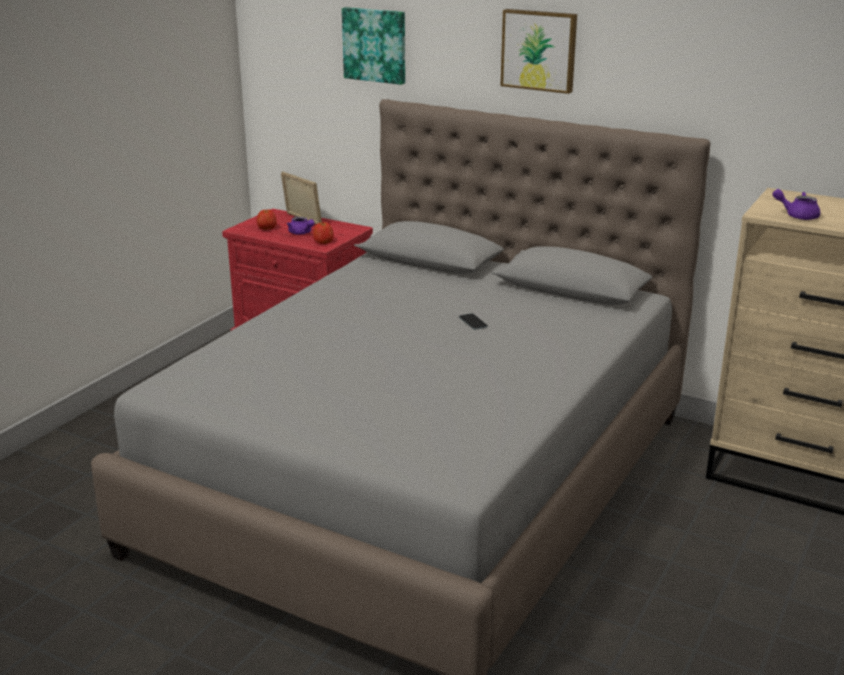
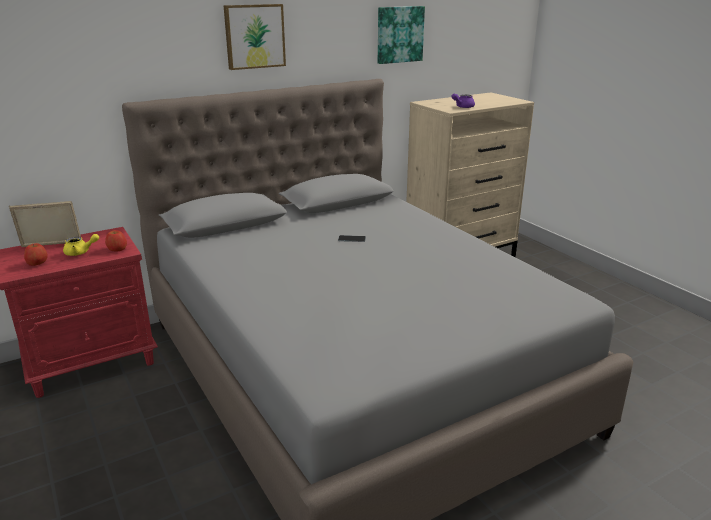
camera: 60 degrees left, 0 degrees up
(301, 233) = (80, 252): purple teapot -> yellow teapot
(375, 45) = (95, 54): picture -> picture (399, 34)

